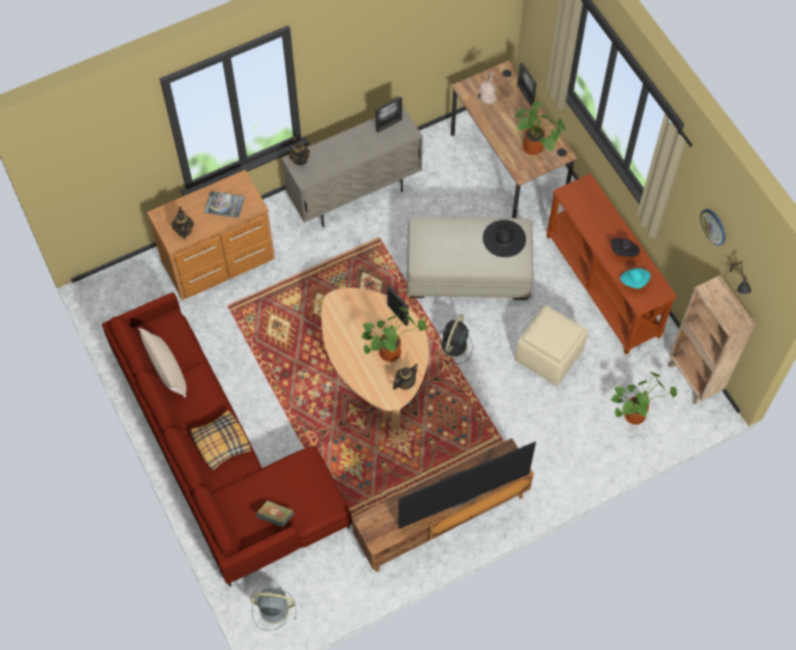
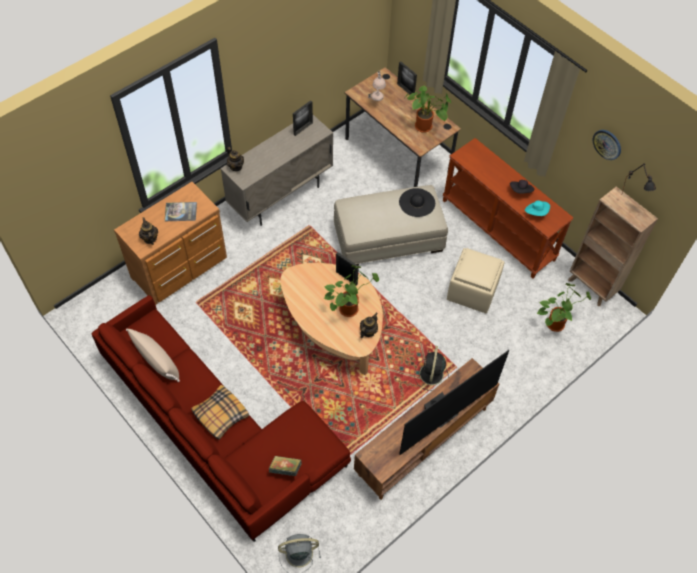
camera: 15 degrees left, 5 degrees down
(453, 346) = (393, 298): black fan -> black fan (431, 375)

